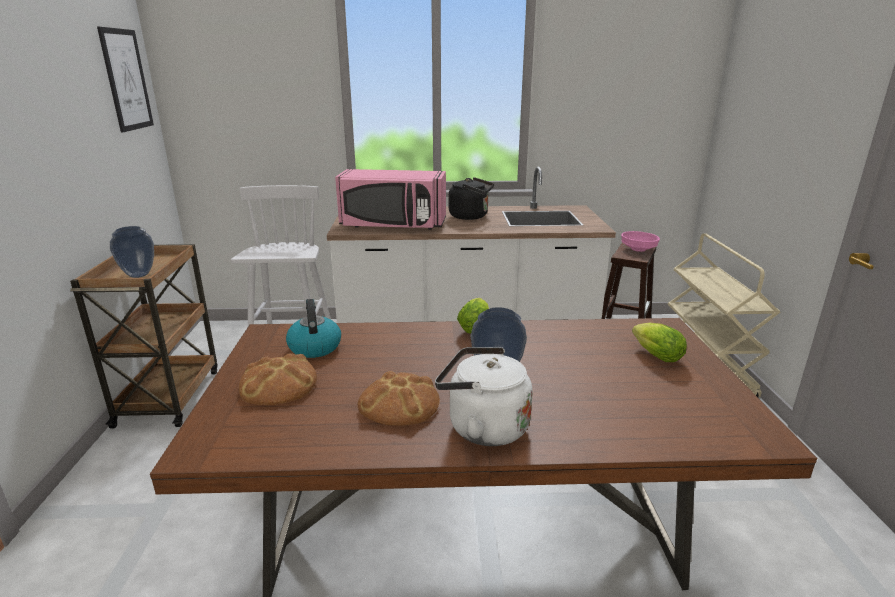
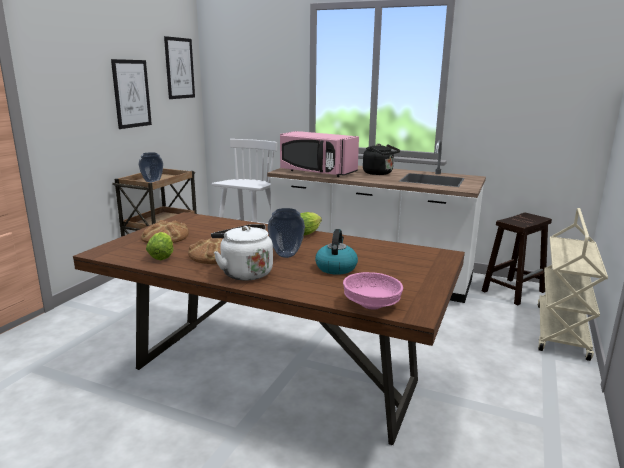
camera: 25 degrees right, 5 degrees down
(68, 130) = (131, 94): none -> picture
(314, 347) = (203, 226): kettle -> kettle (336, 267)
(638, 249) = (529, 219): pink bowl -> pink bowl (371, 305)
(654, 355) = (407, 265): lettuce -> lettuce (162, 256)

